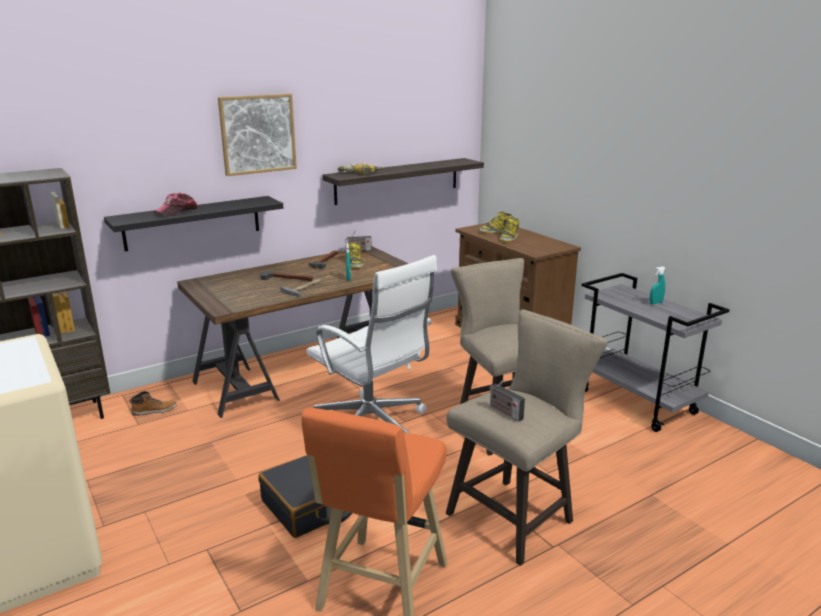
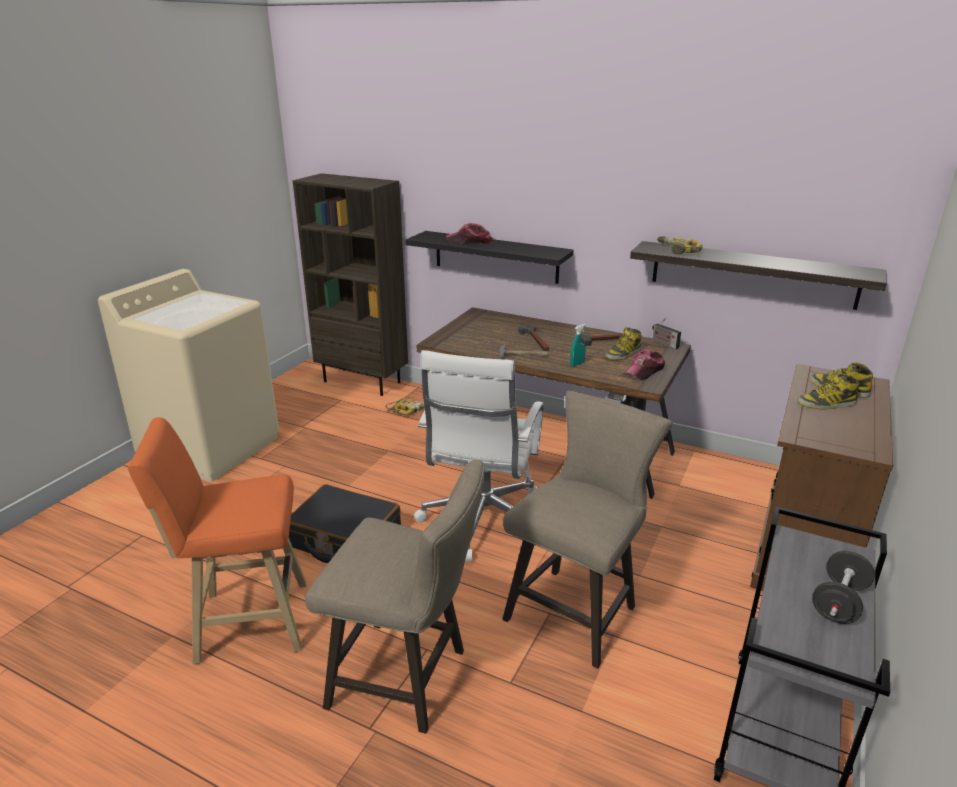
camera: 60 degrees right, 5 degrees up
(154, 410) = (409, 409): boot -> power drill
(257, 134) = (572, 179): picture -> none
(388, 265) = (644, 371): none -> cap
(504, 411) = (365, 548): radio -> none
(655, 303) = (838, 603): turquoise spray bottle -> black dumbbell

